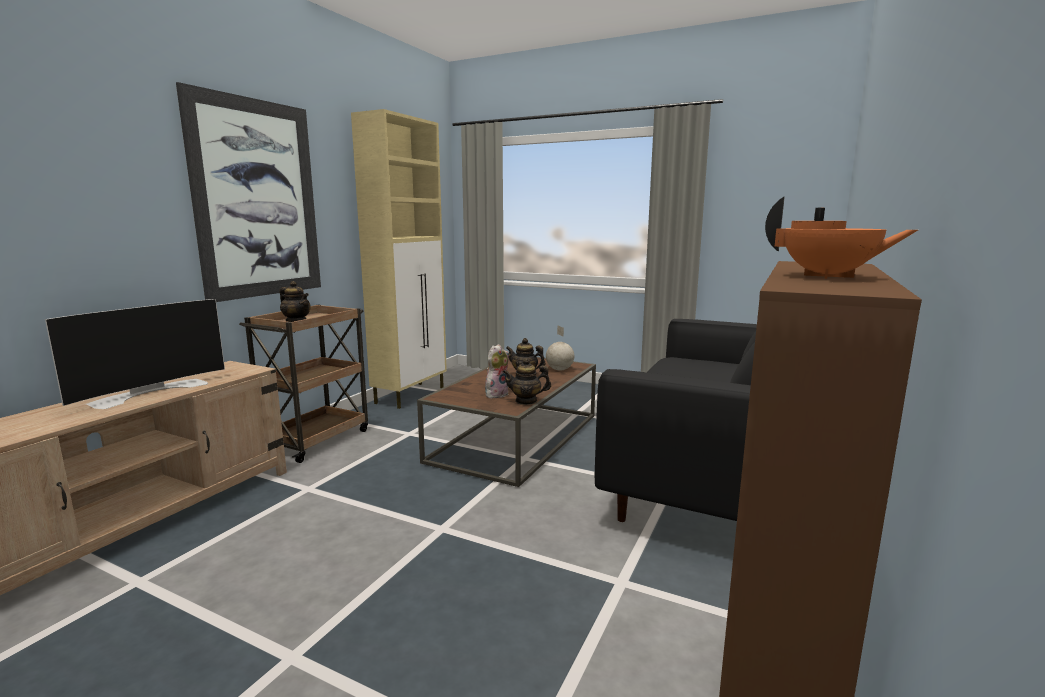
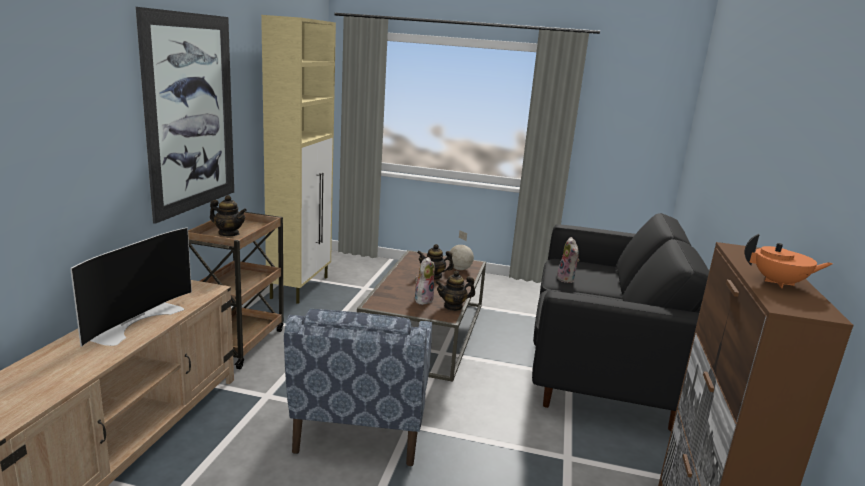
camera: 15 degrees left, 5 degrees up
(388, 524) = (362, 425): none -> blue armchair
(672, 374) = (567, 279): none -> plush toy

